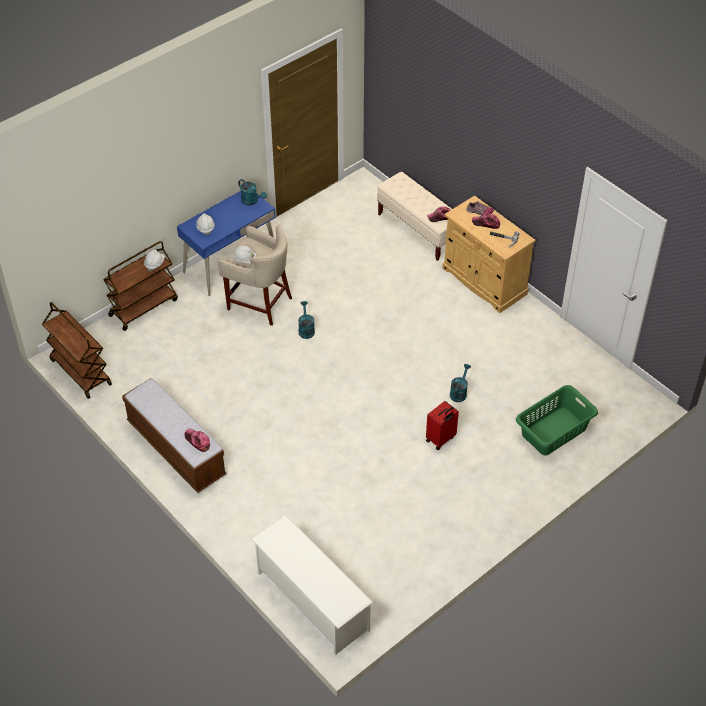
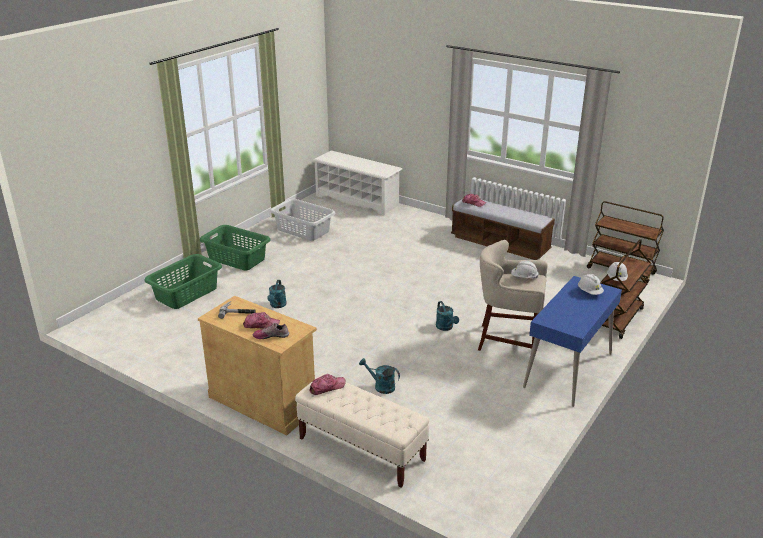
camera: 165 degrees right, 20 degrees down
(252, 201) = (563, 323): turquoise watering can -> turquoise watering can (381, 386)
(407, 533) = (303, 230): none -> grey laundry basket
(441, 439) = (288, 276): red suitcase -> none
(497, 486) = (237, 258): none -> green laundry basket

